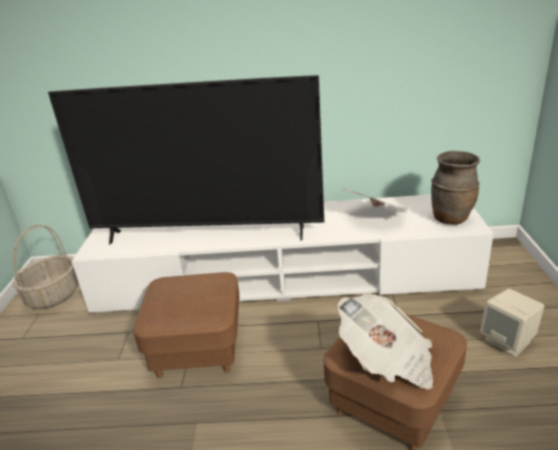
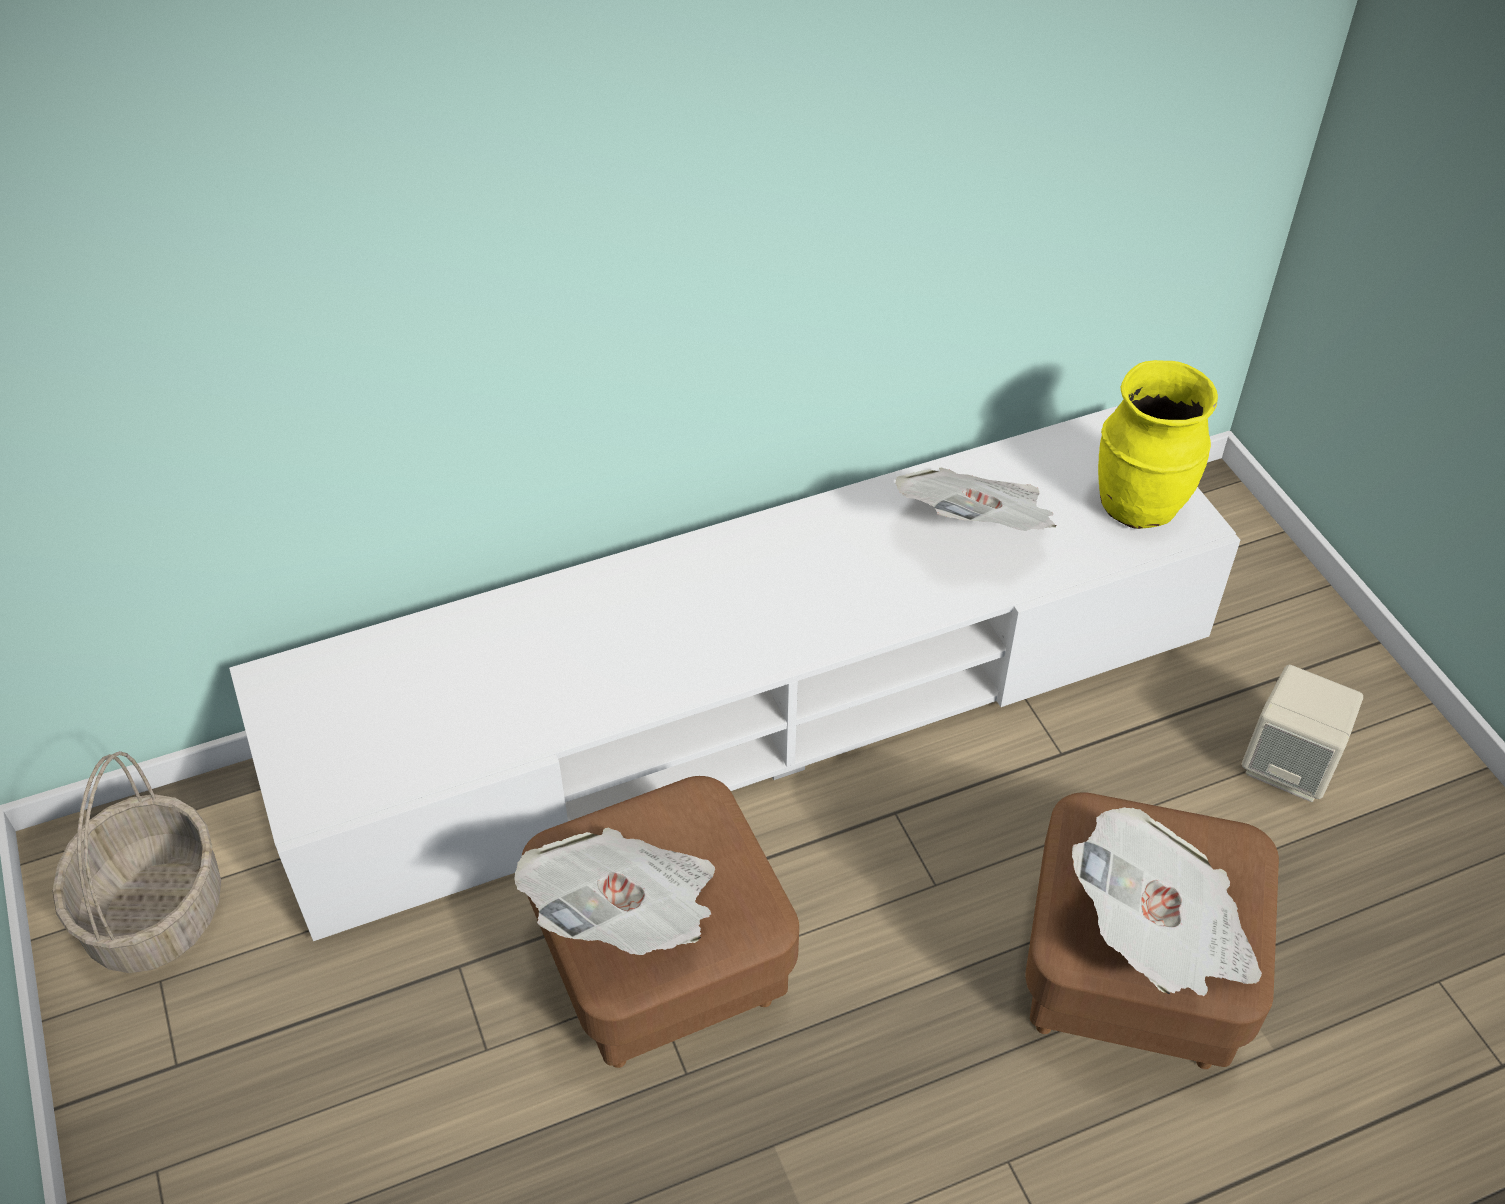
camera: 25 degrees left, 20 degrees up
(169, 304) = (627, 915): none -> newspaper
(206, 235) = (588, 678): television -> none
(451, 218) = (1138, 505): brown vase -> yellow vase

